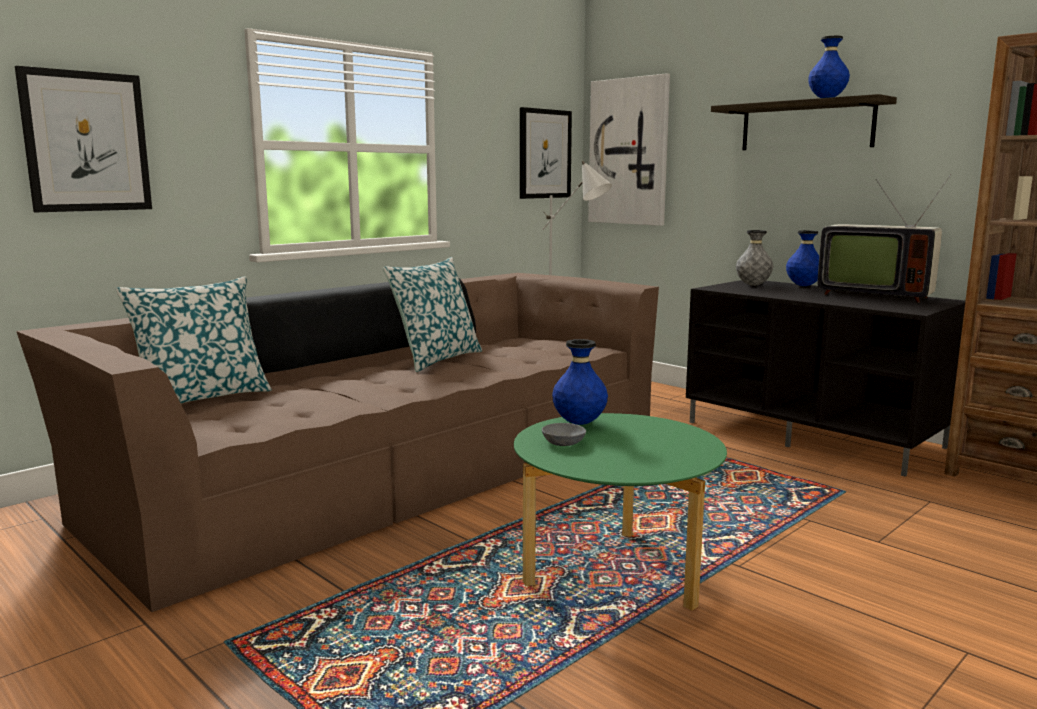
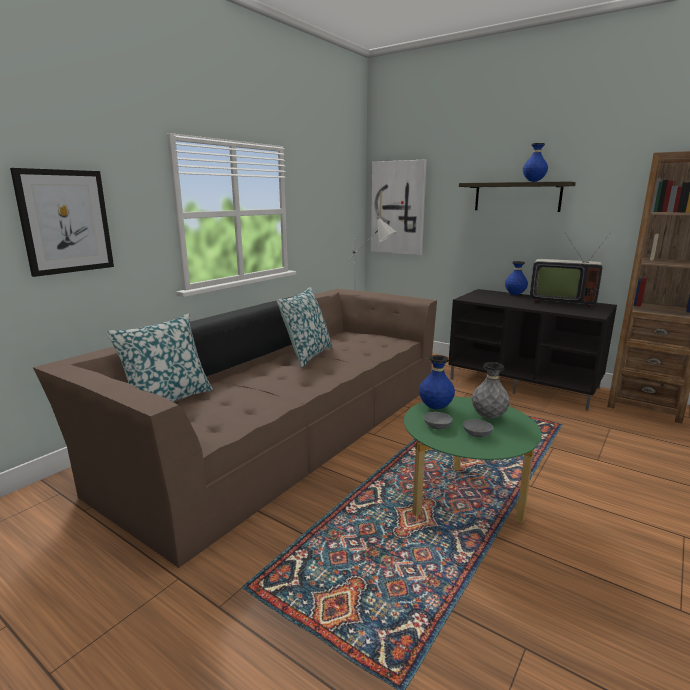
camera: 10 degrees left, 5 degrees up
(544, 154) = (345, 209): picture -> none
(619, 454) = (477, 433): none -> grey bowl
(753, 285) = (486, 295): grey vase -> grey vase (488, 417)

